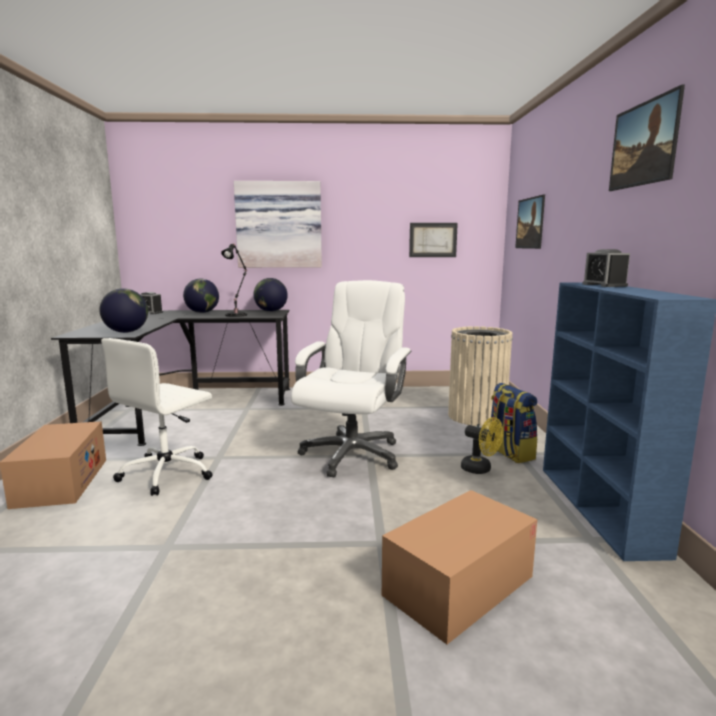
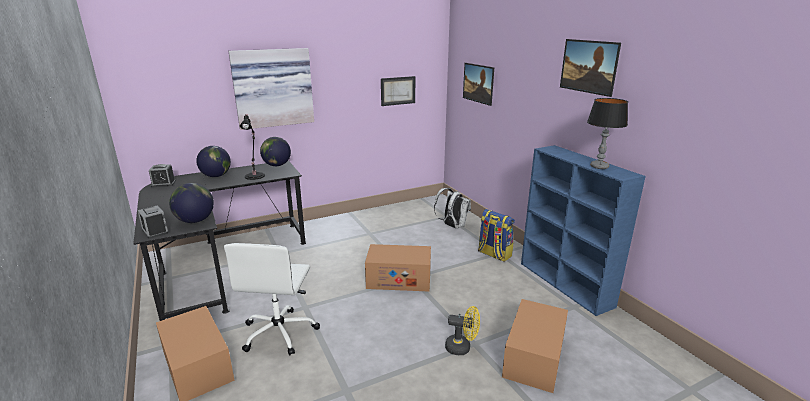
camera: 25 degrees left, 10 degrees up
(352, 454) = (399, 279): white office chair -> cardboard box
(476, 416) = (452, 226): beige trash can -> white backpack
(480, 469) = (487, 272): yellow fan -> yellow fan (462, 348)
(604, 285) = (566, 153): alarm clock -> alarm clock (155, 231)
(640, 292) = (599, 166): none -> table lamp

